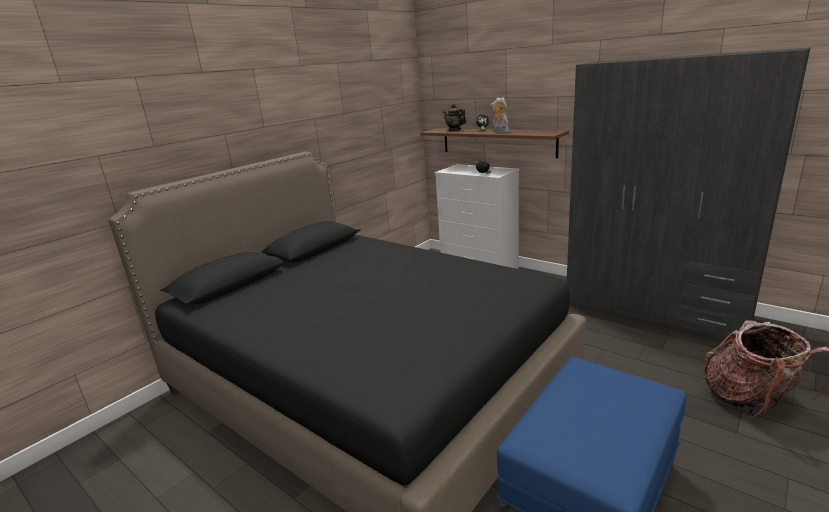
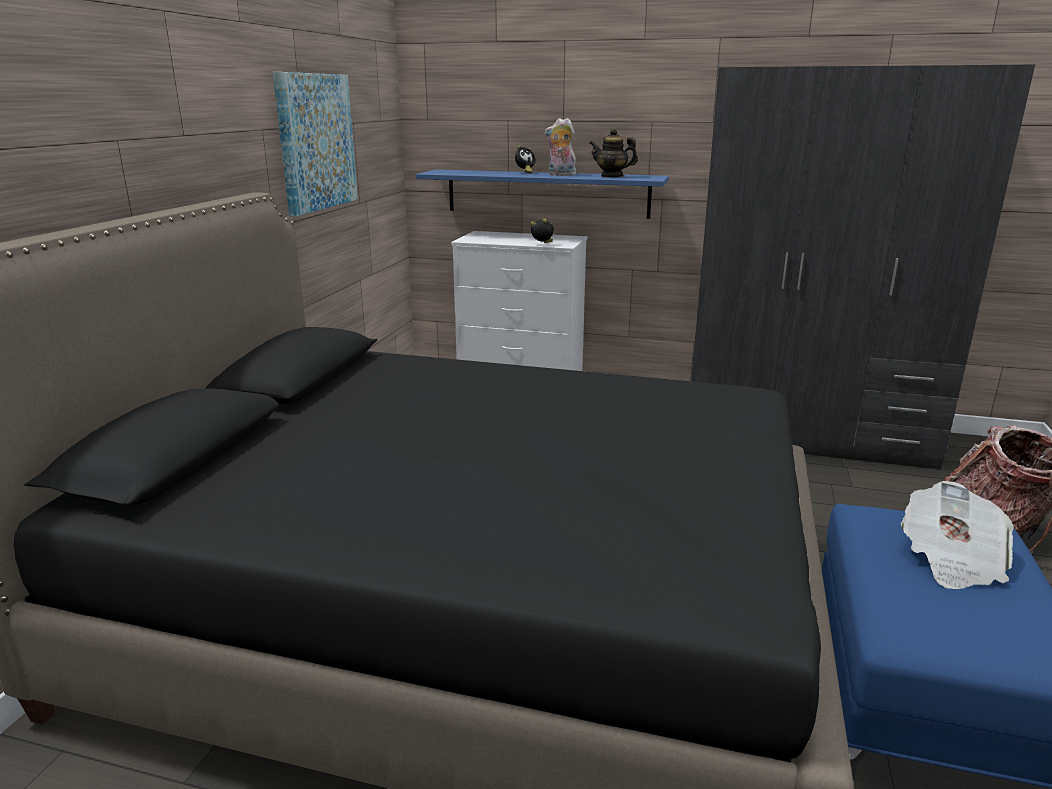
camera: 25 degrees left, 0 degrees up
(351, 120) = (316, 142): none -> picture
(454, 130) = (476, 172): teapot -> teapot (612, 176)
(497, 142) = (547, 193): brown shelf -> blue shelf
(603, 403) = (951, 560): none -> newspaper

